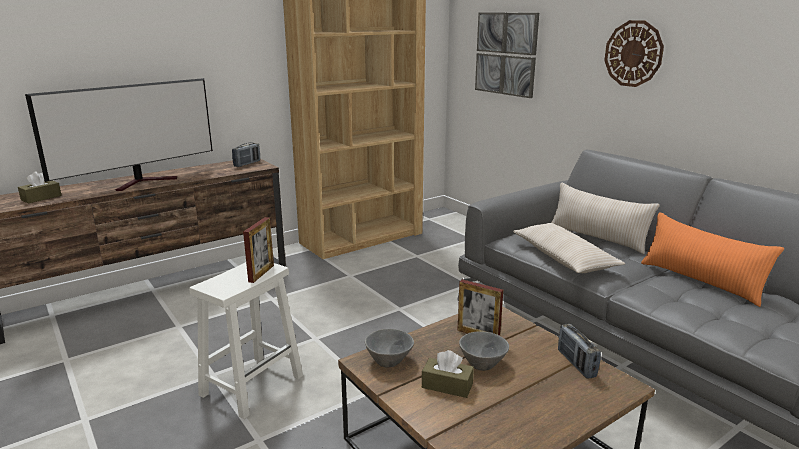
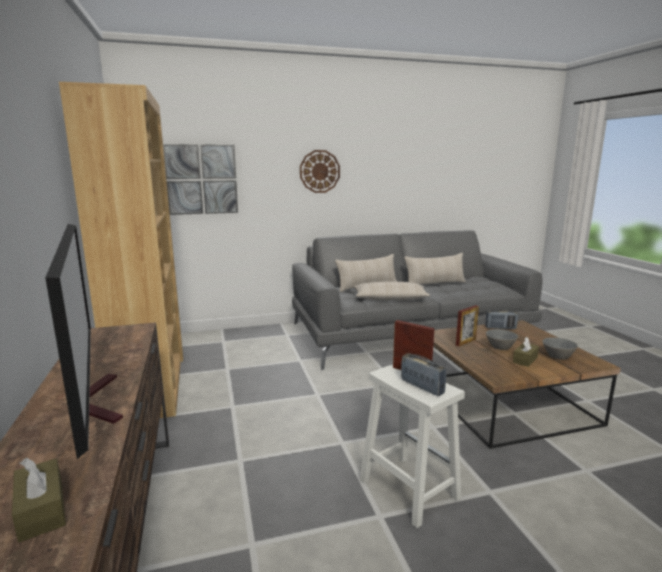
camera: 70 degrees left, 5 degrees down
(247, 164) = (110, 335): radio -> radio (422, 387)
(390, 361) = (496, 370): grey bowl -> grey bowl (558, 356)
(700, 281) = (435, 284): orange pillow -> beige pillow

